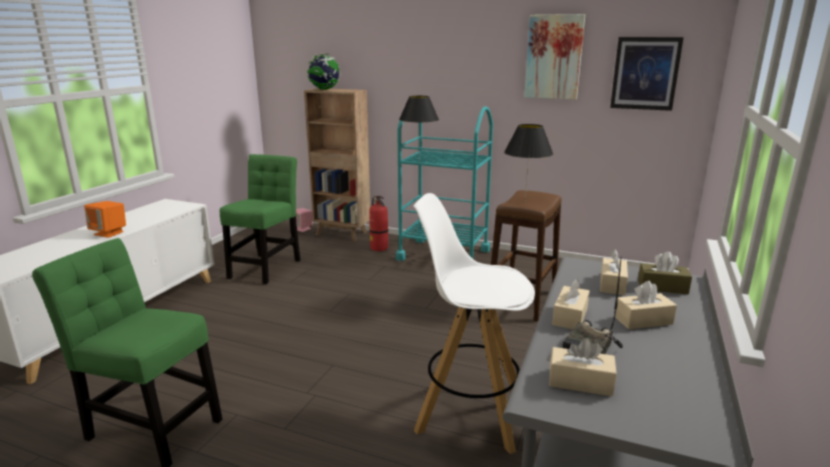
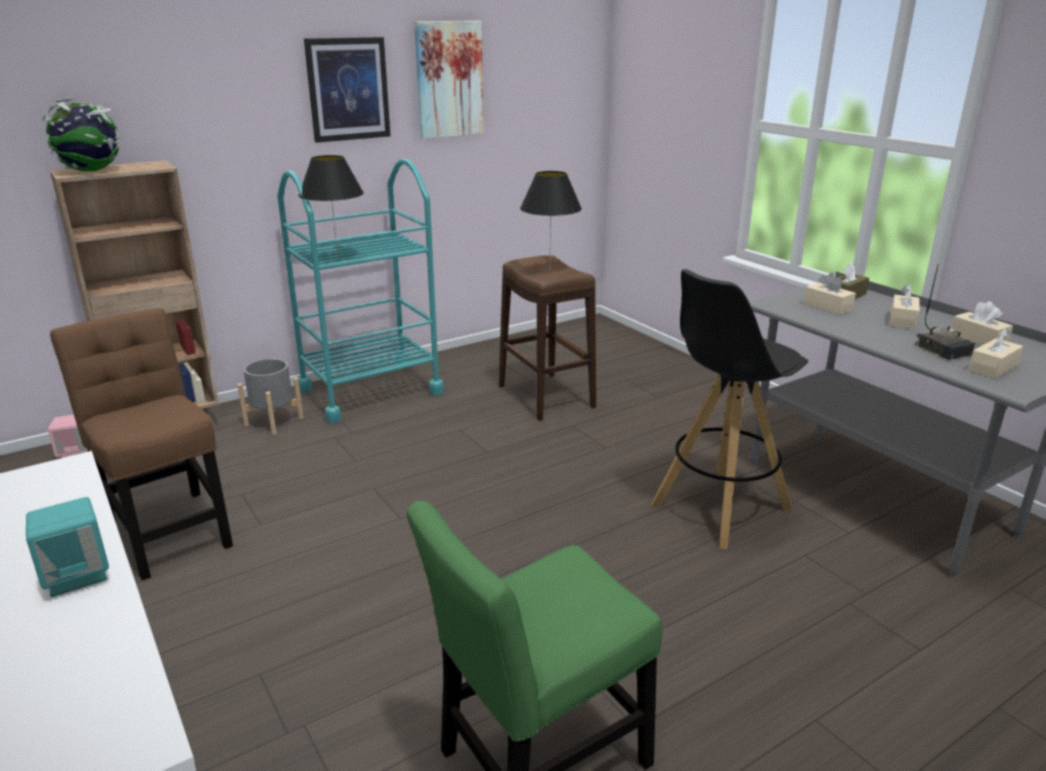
camera: 55 degrees left, 5 degrees up
(109, 233) = (77, 576): orange speaker -> turquoise speaker
(266, 267) = (168, 529): green chair -> brown chair
(379, 248) = (273, 421): fire extinguisher -> grey planter
(469, 415) = (719, 507): white stool -> black stool
(570, 316) = (880, 338): beige tissue box -> beige tissue box (978, 339)
(645, 73) = (545, 93): picture -> picture (348, 89)

